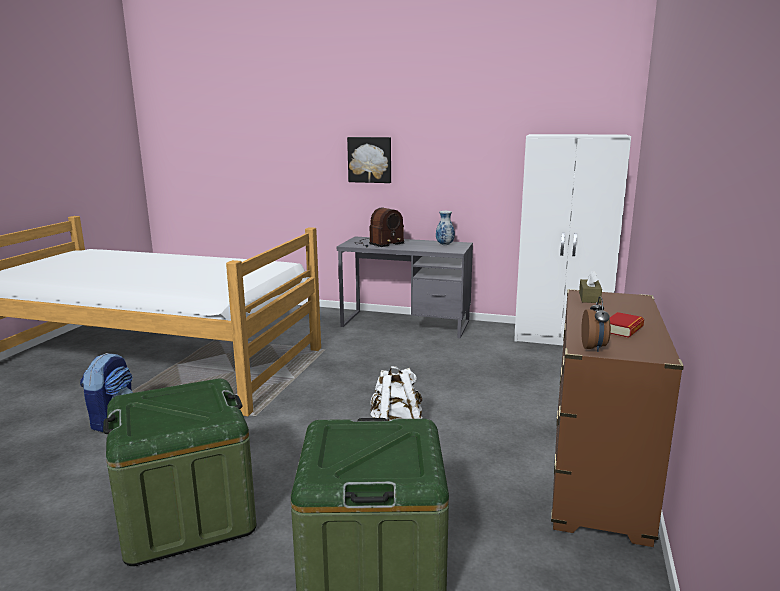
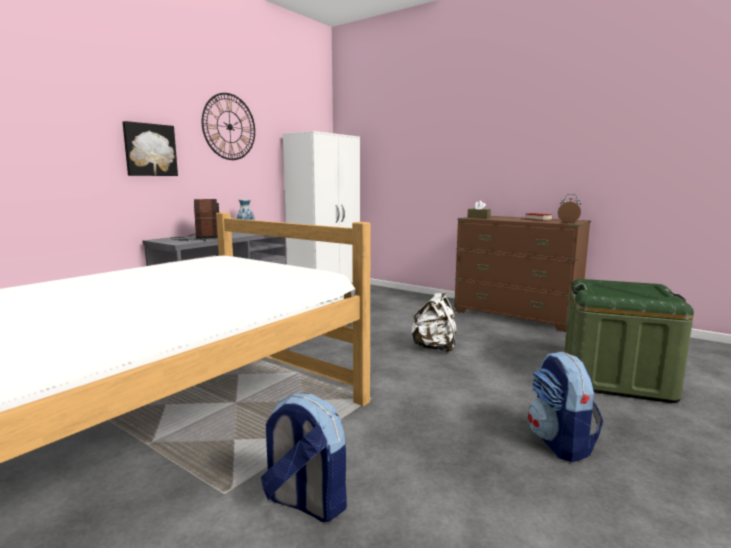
camera: 70 degrees left, 5 degrees down
(187, 515) = (560, 443): green storage box -> backpack
(456, 132) = (229, 127): none -> wall clock

